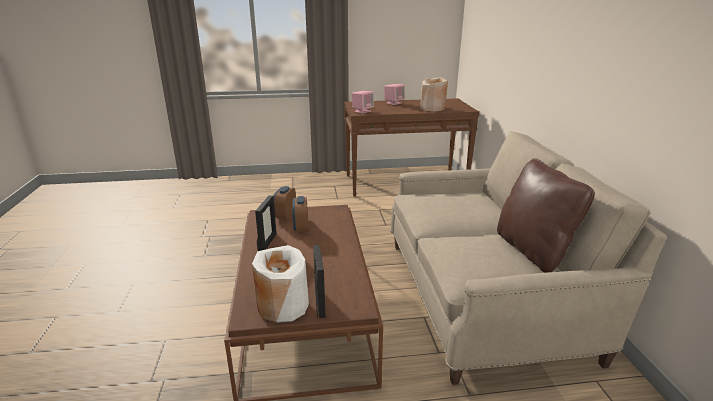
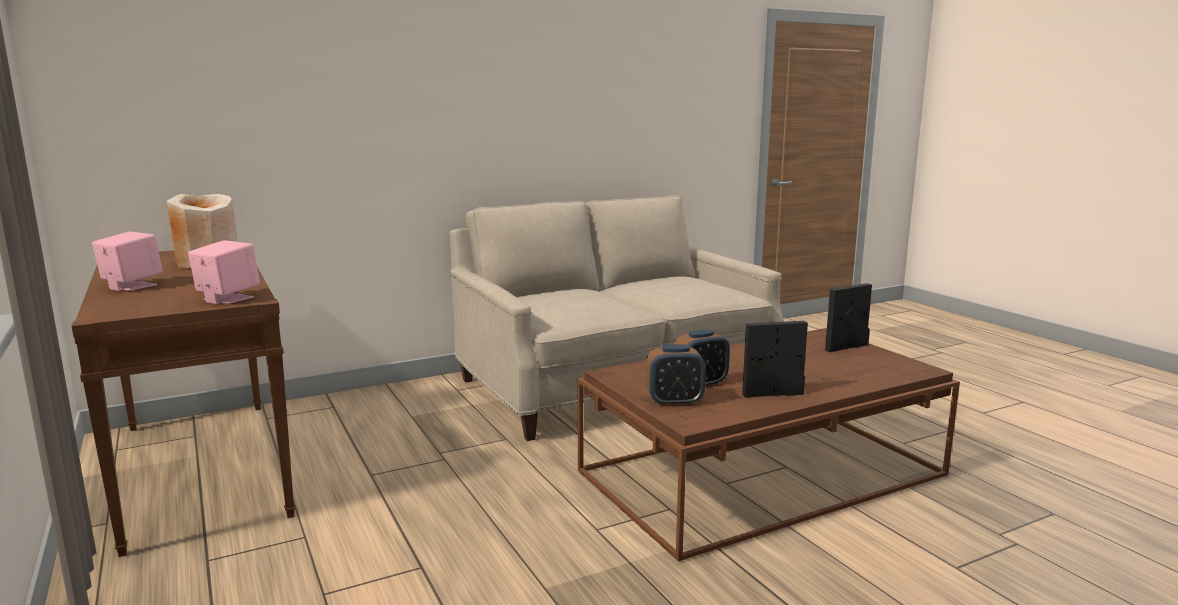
camera: 110 degrees left, 10 degrees down
(282, 306) = (878, 359): white vase -> none
(533, 250) = (654, 278): brown pillow -> none

